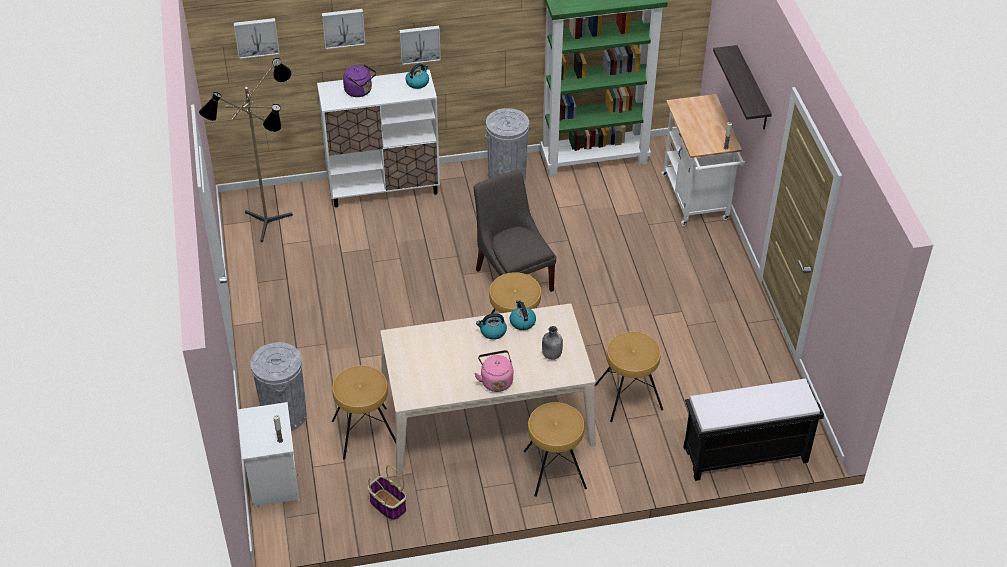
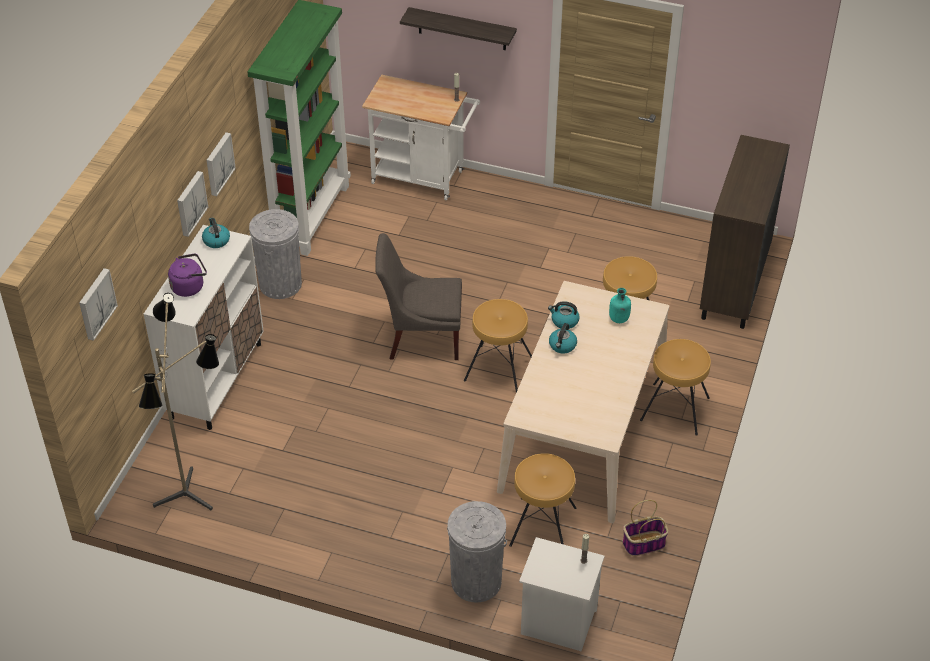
camera: 60 degrees left, 0 degrees up
(343, 27) = (145, 233): picture -> picture (218, 163)
(495, 380) = (625, 368): pink kettle -> none
(551, 355) = (618, 319): grey bottle -> turquoise bottle
(744, 455) = (734, 285): black bench -> brown cabinet

